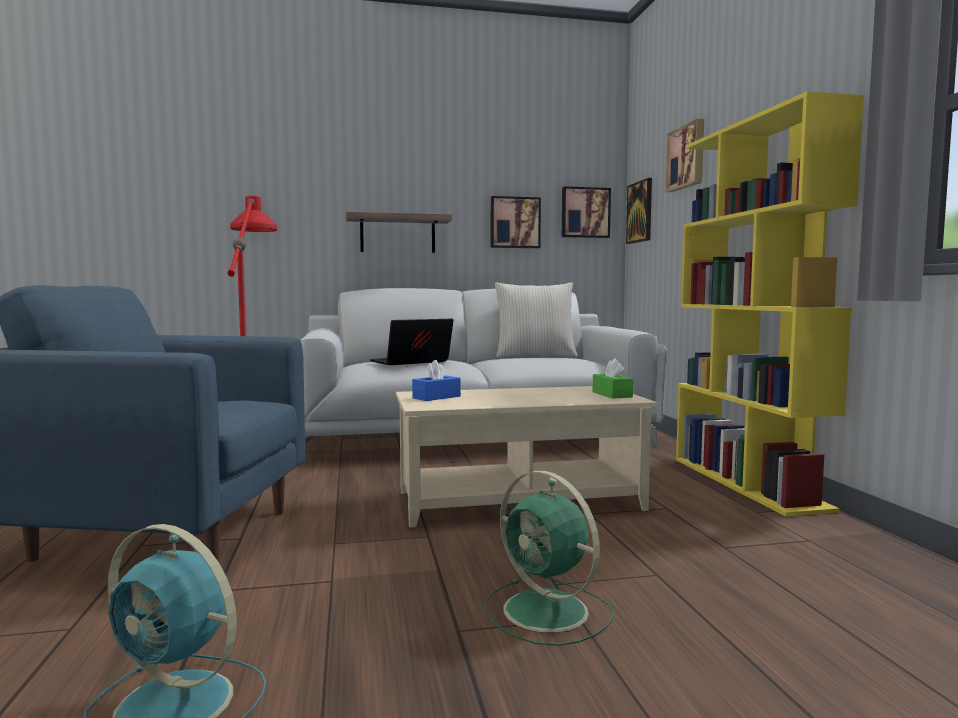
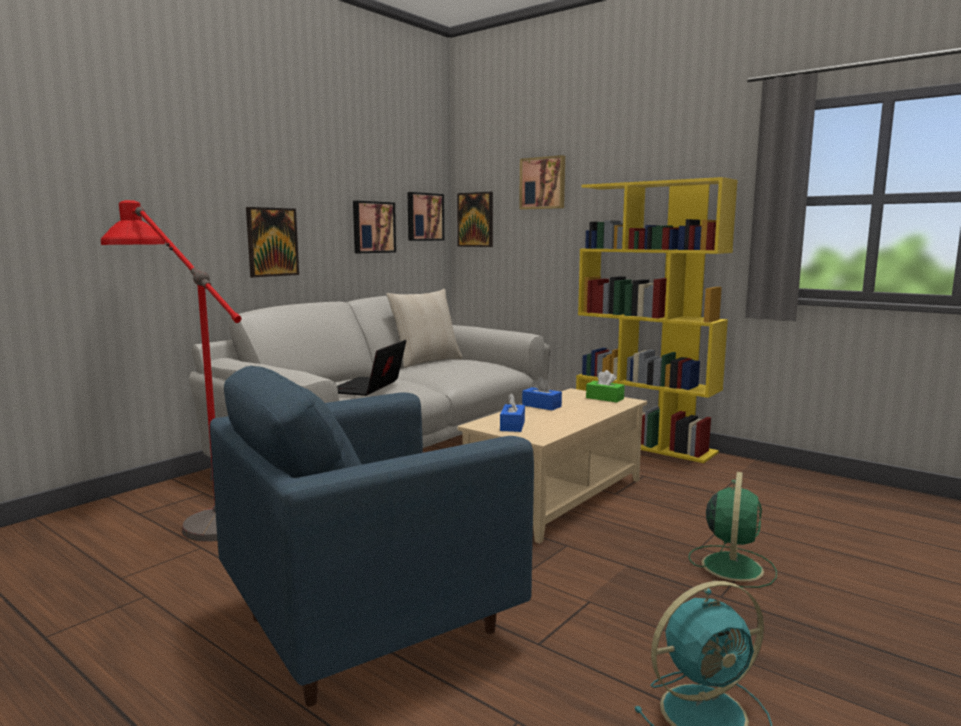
camera: 40 degrees left, 5 degrees up
(397, 234) = (272, 242): shelf -> picture
(521, 391) = (541, 406): none -> blue tissue box
(548, 612) = (732, 566): green fan -> green fan turned 75 degrees counterclockwise

